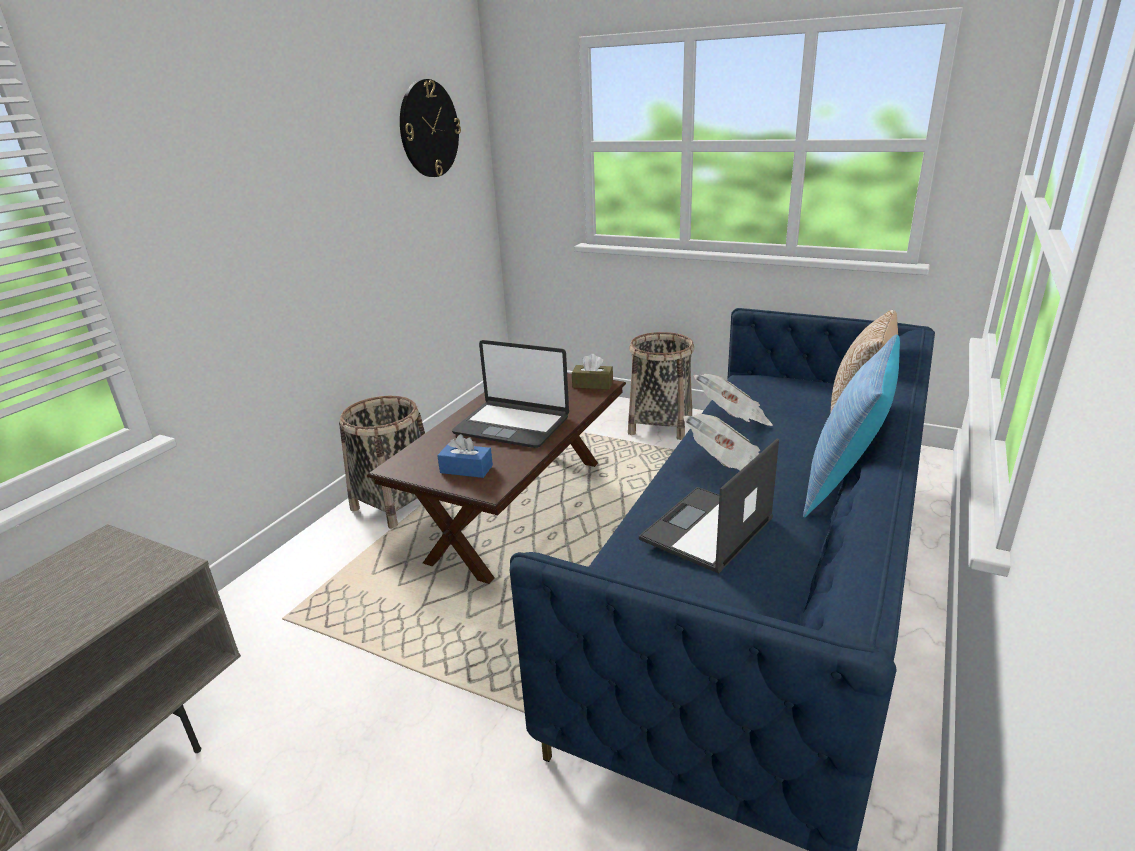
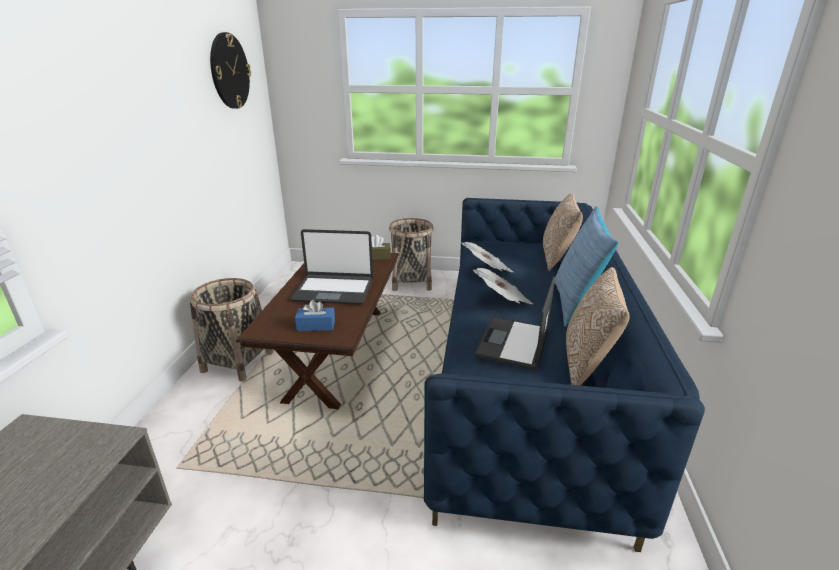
camera: 20 degrees left, 0 degrees up
(806, 577) = (587, 364): none -> pillow

